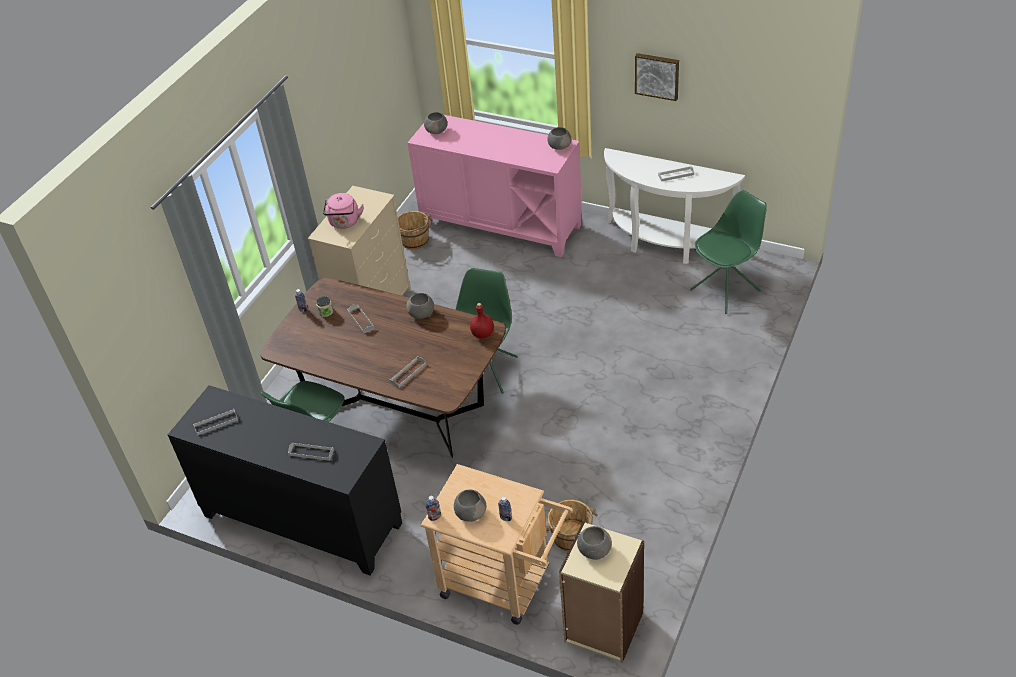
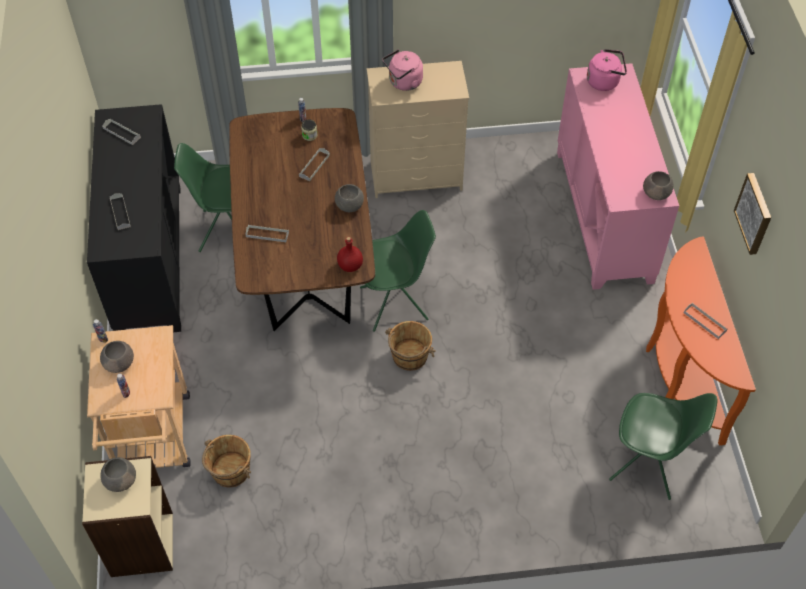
camera: 55 degrees right, 10 degrees up
(415, 241) = (530, 159): brown bucket -> brown bucket (409, 356)
(437, 130) = (604, 81): grey bowl -> pink kettle
(665, 244) = (680, 374): white console table -> orange console table

